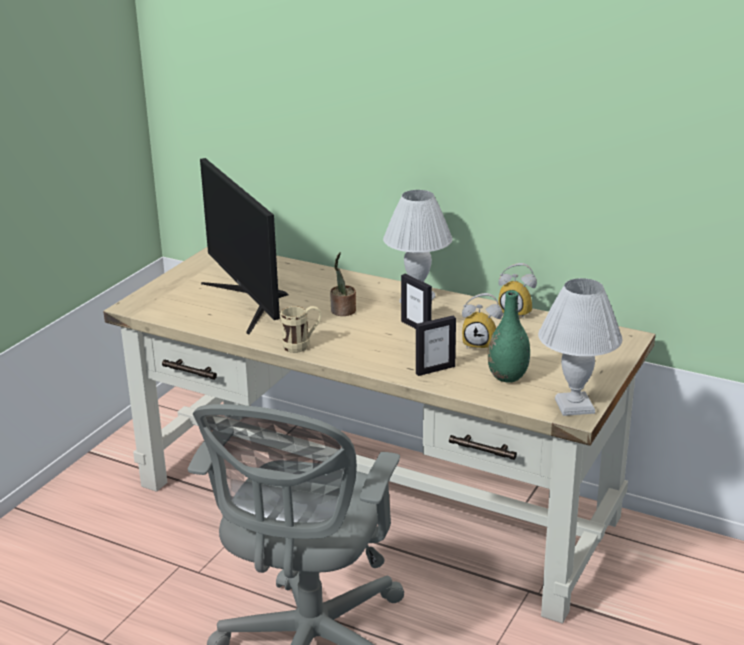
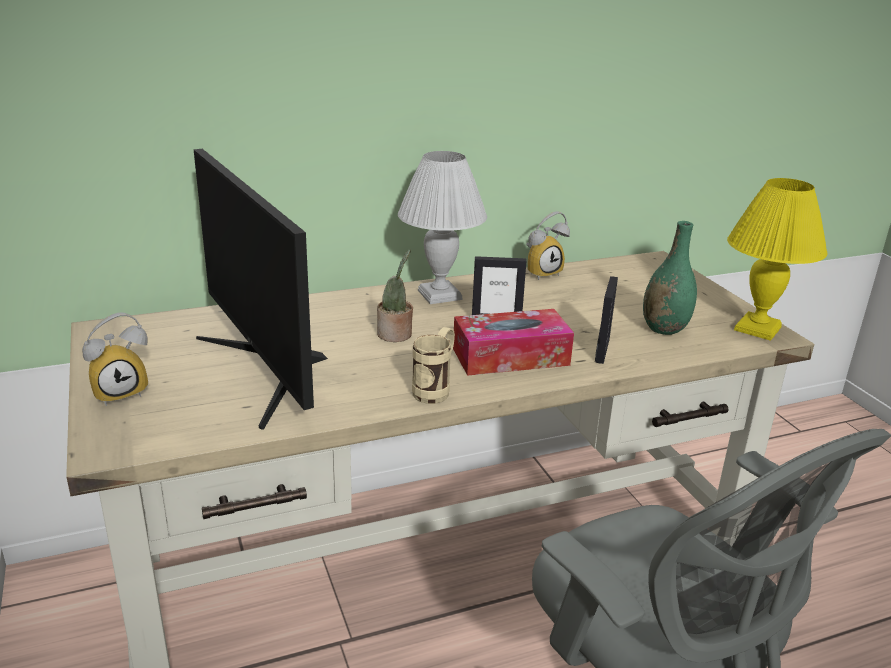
camera: 50 degrees left, 0 degrees up
(250, 301) = (268, 369): monitor -> monitor turned 45 degrees clockwise
(376, 349) = (510, 357): none -> tissue box
(482, 344) = (581, 310): alarm clock -> alarm clock (121, 391)
(575, 405) = (757, 328): white table lamp -> yellow table lamp

